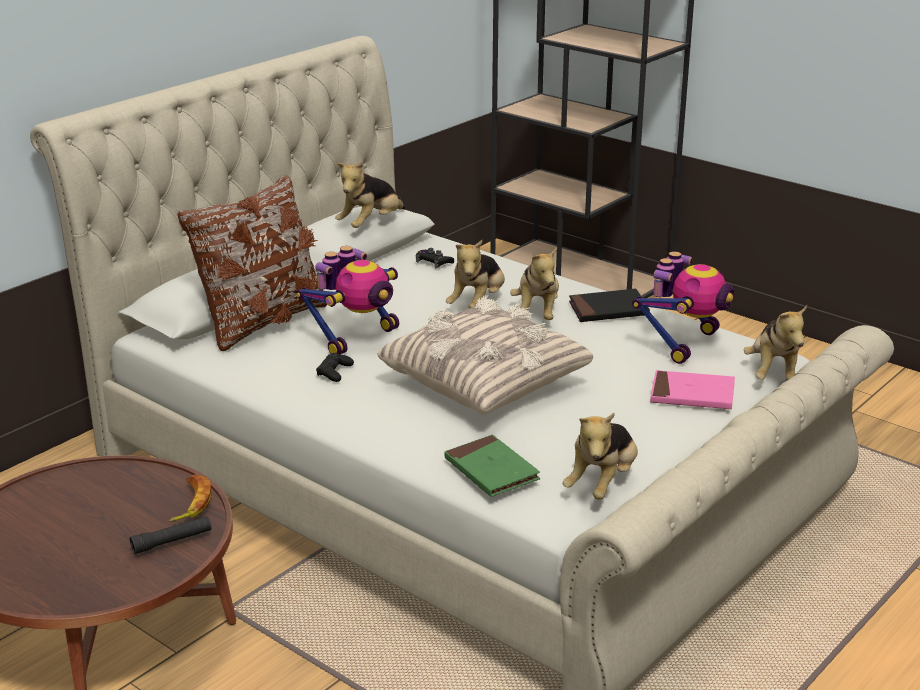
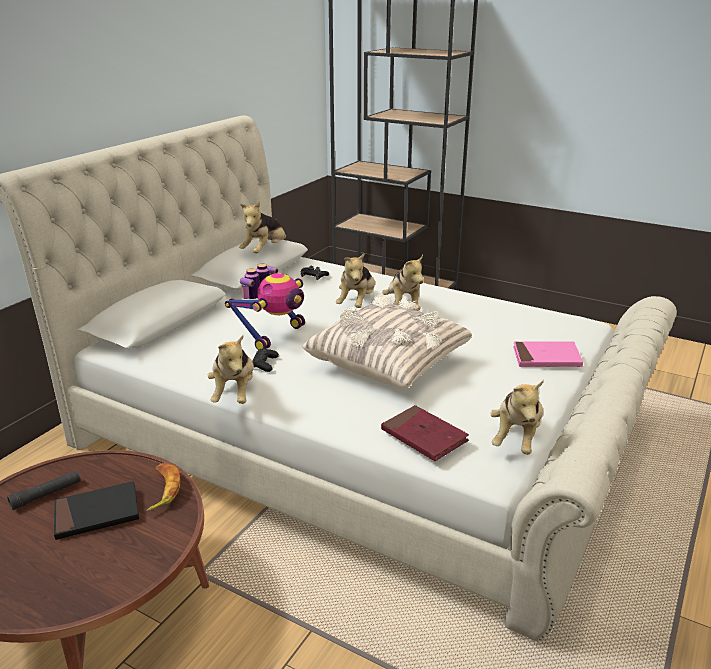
camera: 10 degrees left, 0 degrees up
(172, 541) = (152, 530): black flashlight -> black flashlight (46, 495)
(263, 323) = (196, 330): brown pillow -> none
(491, 470) = (424, 436): green book -> red book
(608, 310) = (454, 300): black book -> black book (97, 514)
(683, 343) = (519, 320): toy robot -> none
(773, 373) = (593, 337): plush toy -> plush toy (234, 393)

